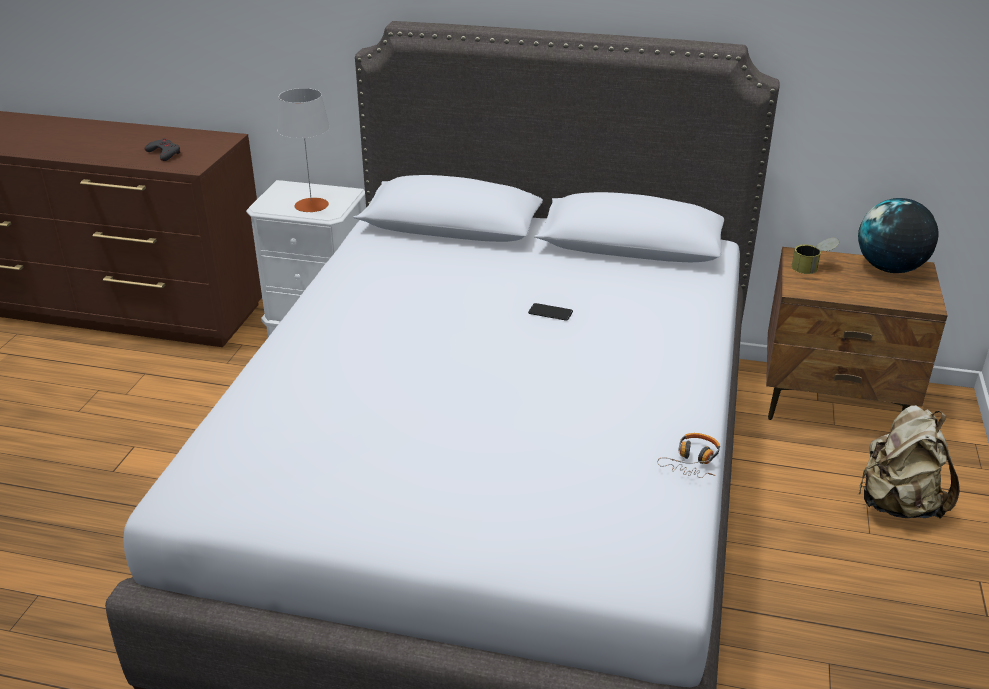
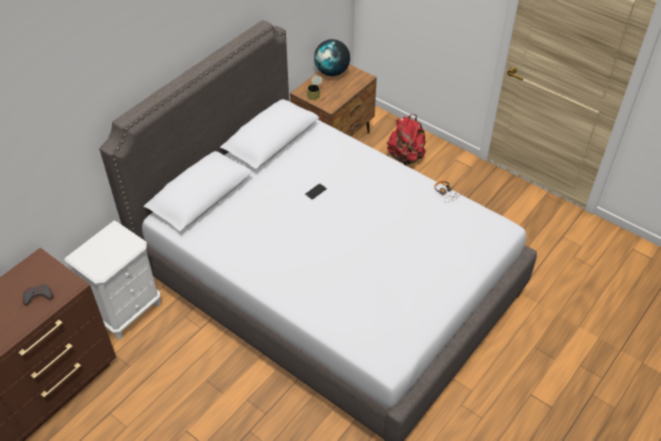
camera: 65 degrees left, 15 degrees up
(311, 205) = (118, 249): grey table lamp -> none
(898, 504) = (406, 157): beige backpack -> red backpack

